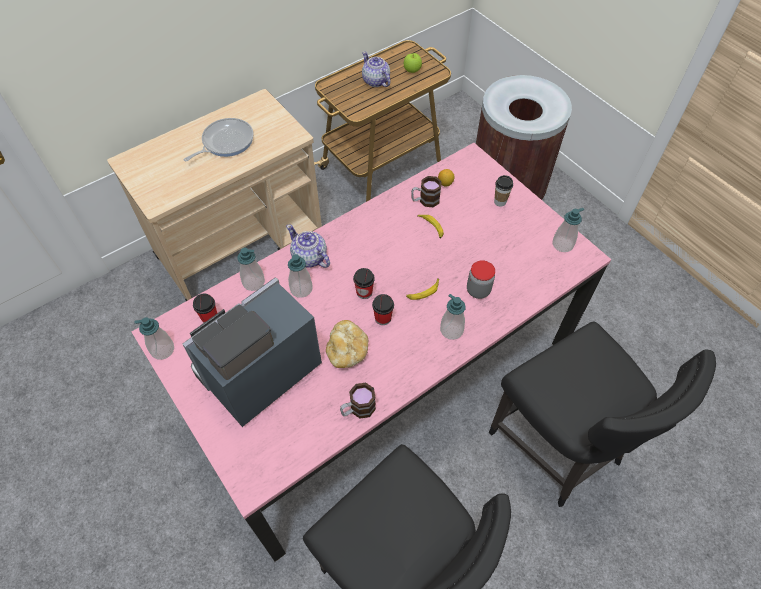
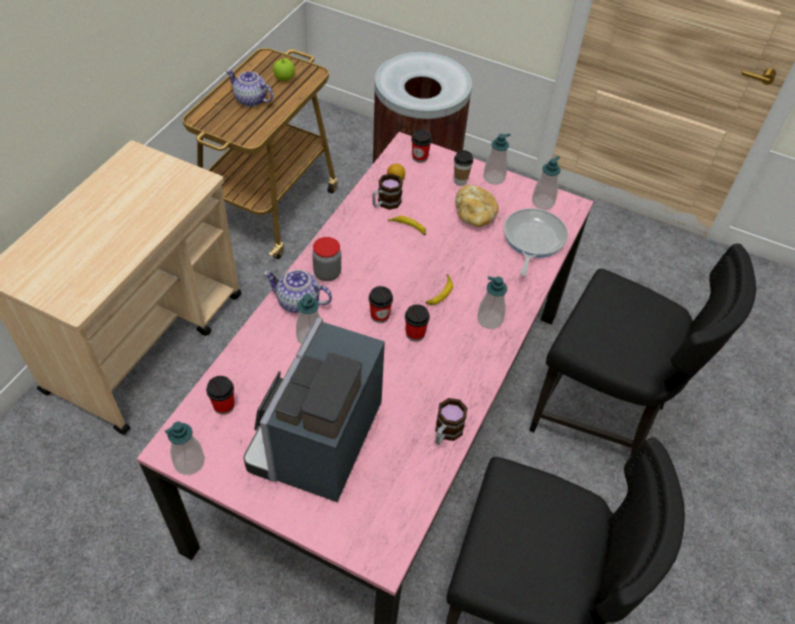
camera: 30 degrees left, 5 degrees down
(225, 142) = (120, 211): frying pan -> frying pan (532, 240)
(253, 282) = (251, 350): soap dispenser -> soap dispenser (494, 178)
(347, 351) = (399, 380): bread -> bread (474, 215)
(477, 170) = (419, 157): none -> cup
(478, 290) = (491, 272): jar -> jar (327, 273)

